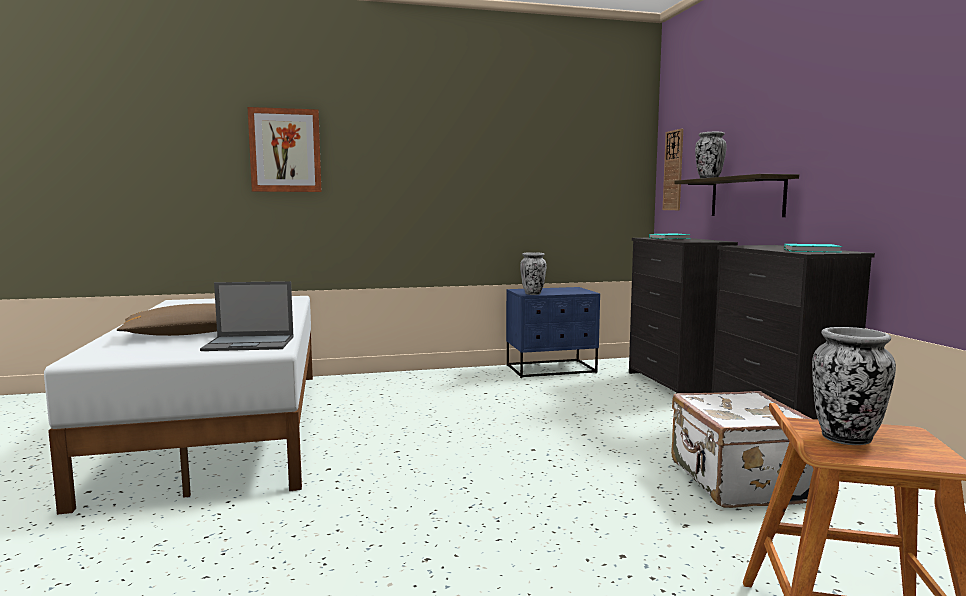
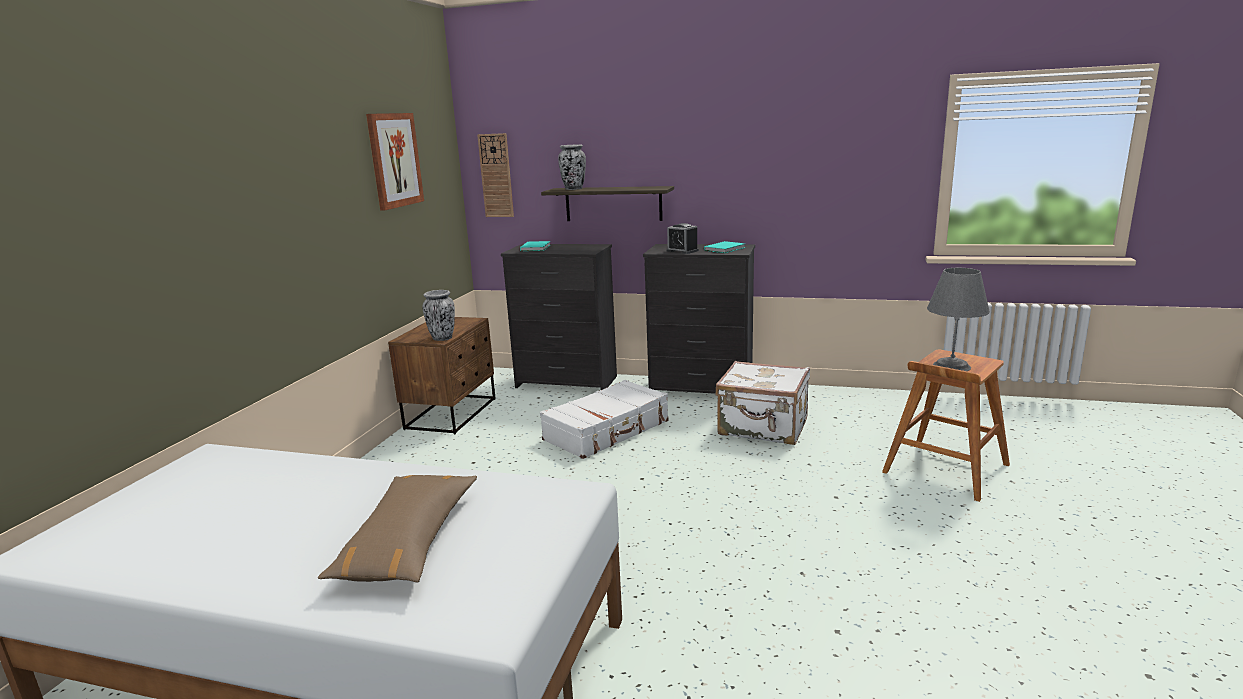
camera: 60 degrees left, 10 degrees up
(250, 343) = (531, 503): laptop -> none
(285, 150) = (108, 214): picture -> picture (394, 160)
(551, 369) = (452, 413): blue nightstand -> brown nightstand
(604, 418) = (607, 431): none -> white suitcase
(762, 247) = (682, 251): none -> alarm clock
(846, 439) = (952, 366): vase -> grey table lamp

